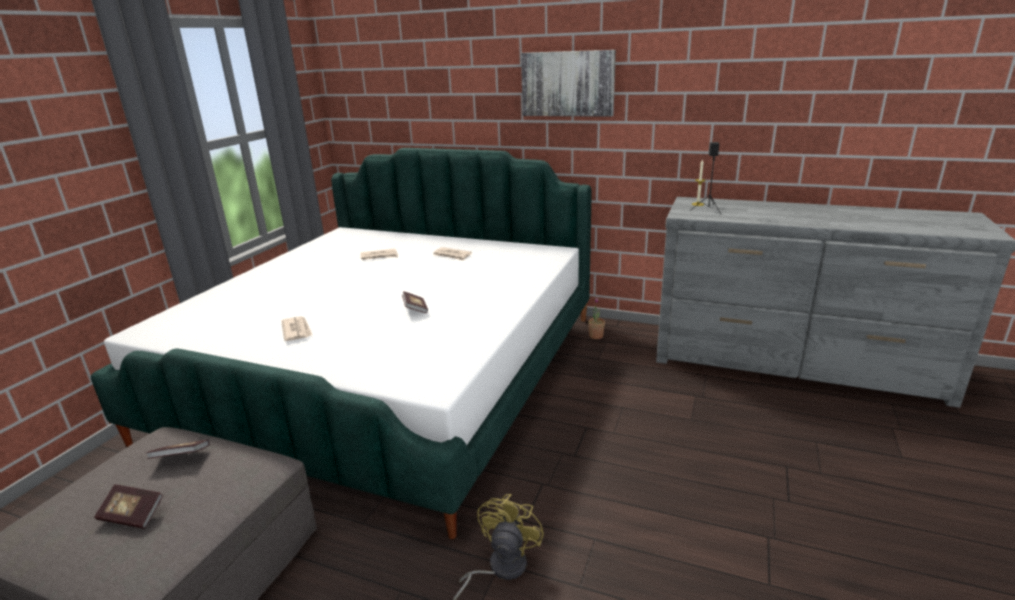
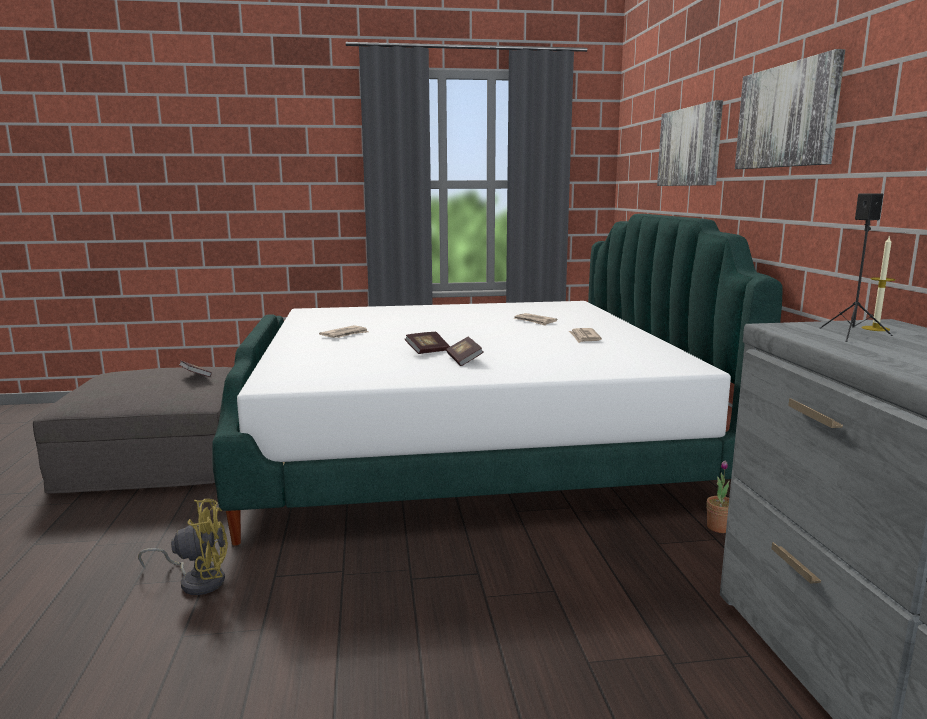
camera: 60 degrees right, 10 degrees down
(132, 515) = (127, 384): book -> book (464, 360)
(451, 95) = (690, 147): none -> picture

